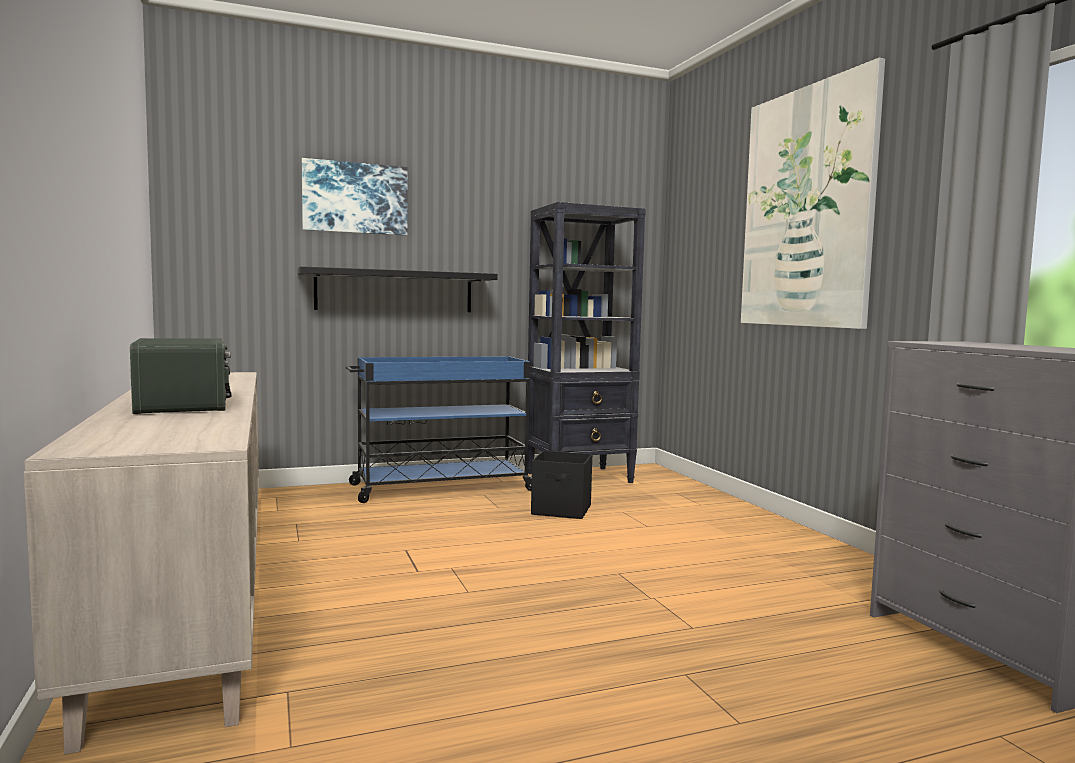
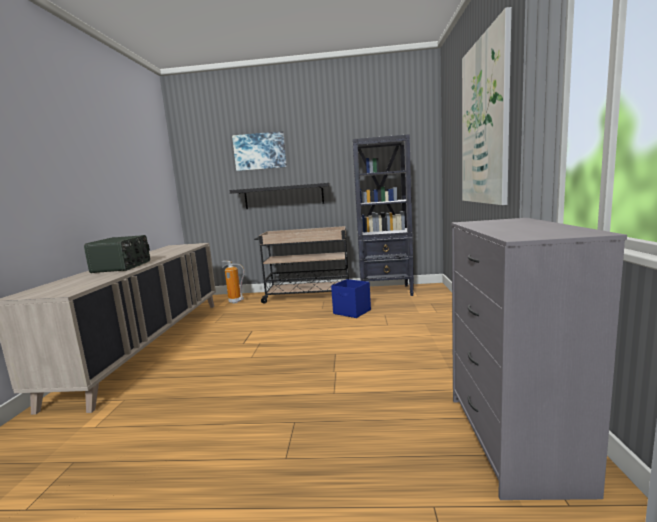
camera: 25 degrees right, 5 degrees up
(293, 502) = (236, 302): none -> fire extinguisher
(440, 488) = (307, 296): blue cart -> beige cart
(562, 510) = (352, 312): black storage box -> blue storage box

